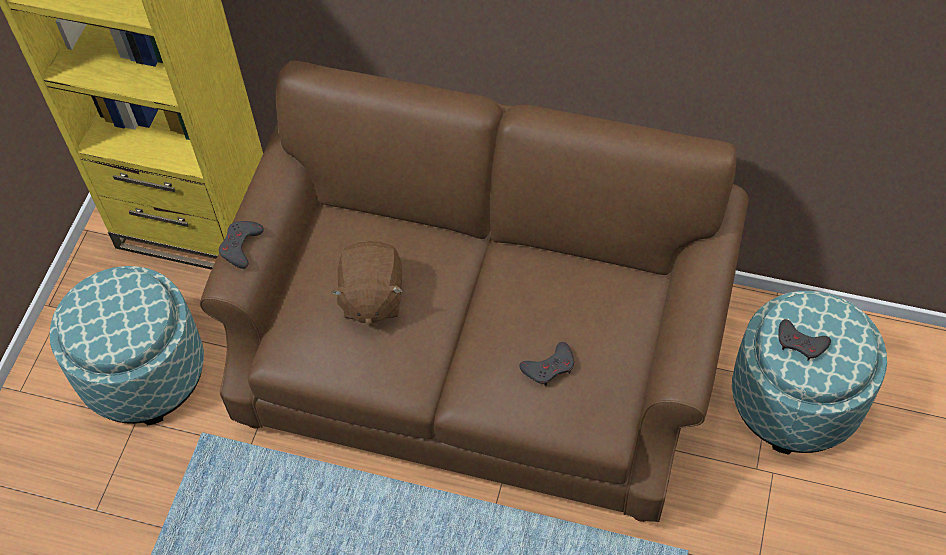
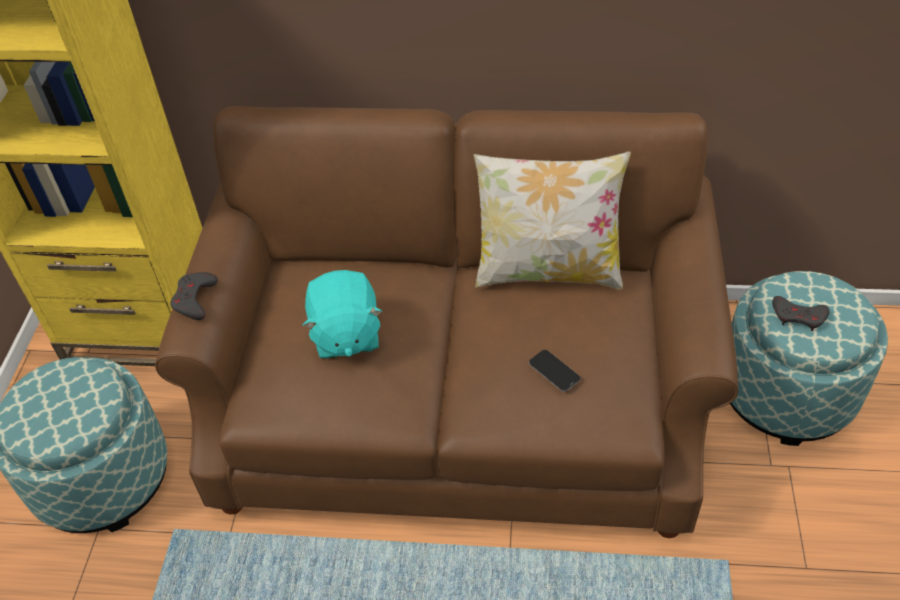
camera: 10 degrees left, 10 degrees down
(371, 297) = (345, 335): brown plush toy -> turquoise plush toy
(549, 367) = (554, 371): grey game controller -> phone
(571, 261) = (548, 271): none -> pillow

